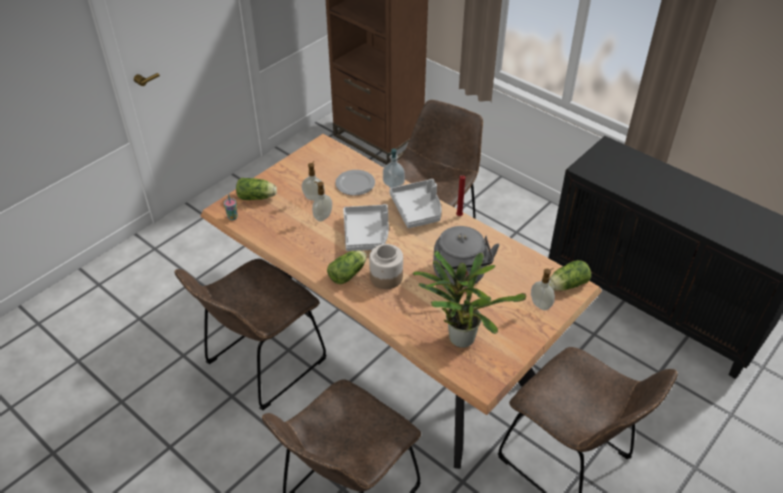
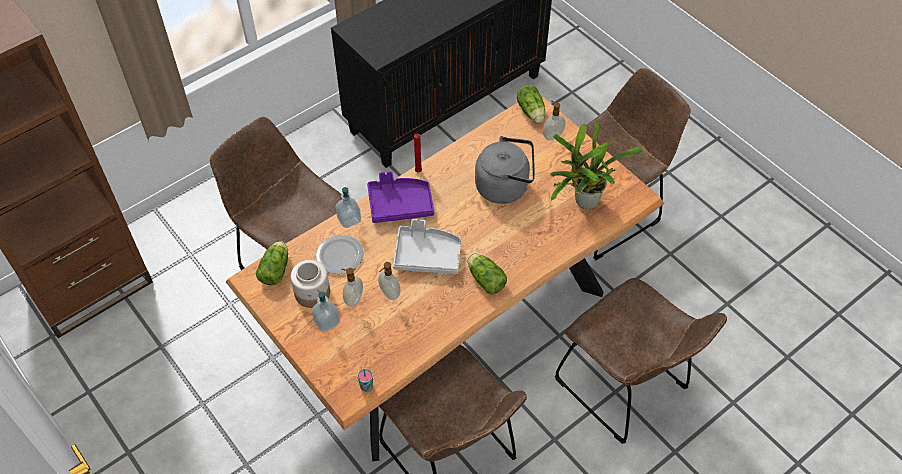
camera: 80 degrees left, 10 degrees up
(257, 197) = (336, 358): lettuce -> lettuce (276, 269)
(290, 187) = (327, 322): none -> soap dispenser
(386, 277) = (497, 247): jar -> jar (312, 293)
(417, 210) = (400, 205): grey tray -> purple tray

